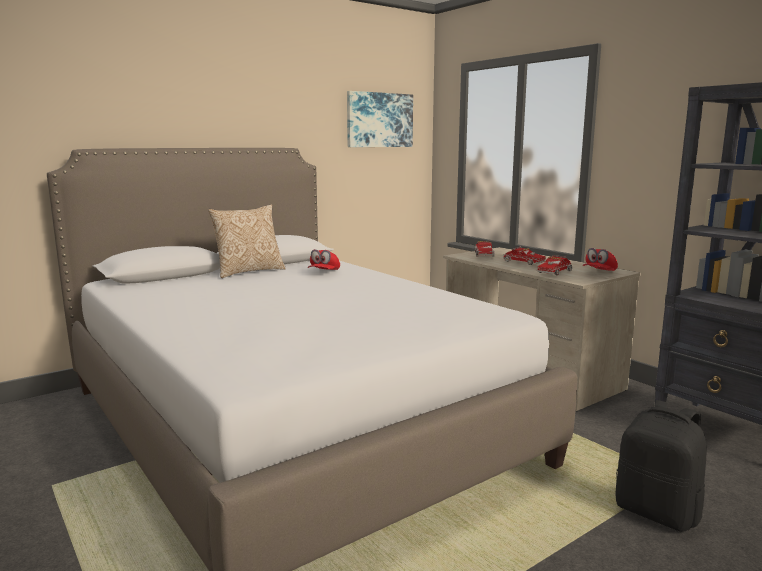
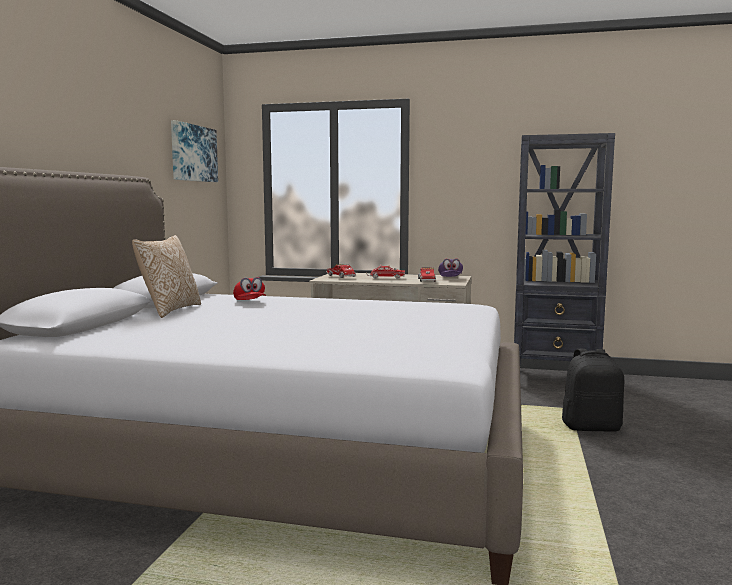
camera: 40 degrees left, 5 degrees down
(599, 272) = (450, 278): red cap -> purple cap

